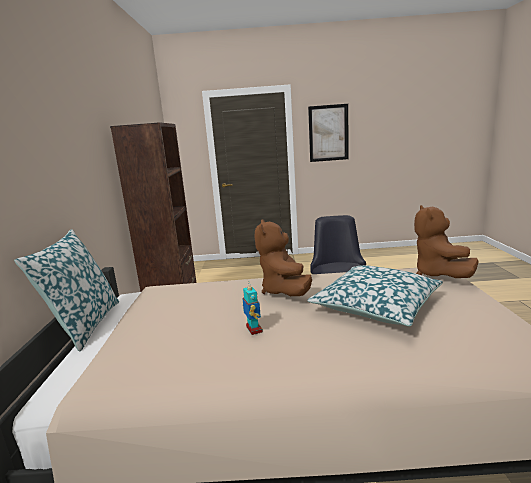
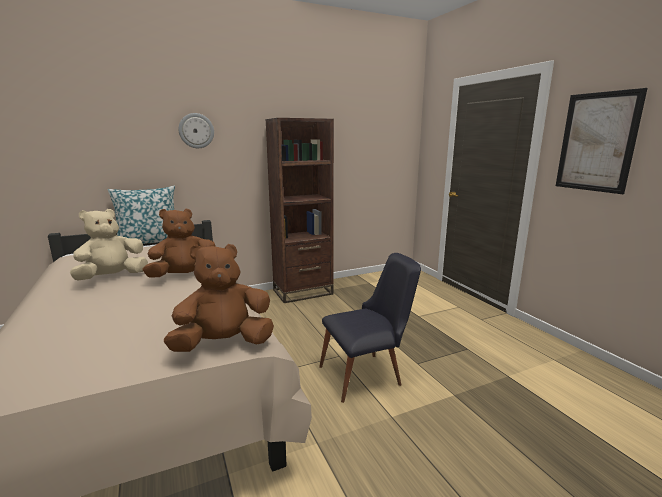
camera: 65 degrees right, 0 degrees up
(67, 143) = (196, 130): none -> wall clock
(253, 329) = (112, 277): toy robot -> beige plush toy
(376, 305) = (136, 312): pillow -> none

